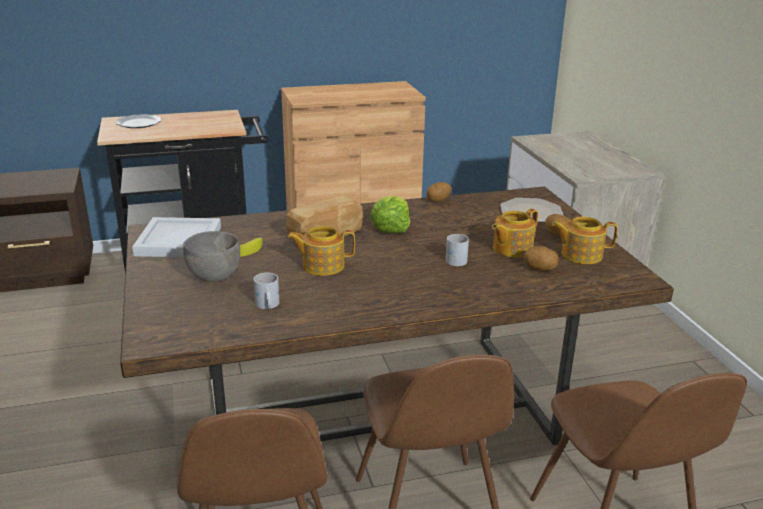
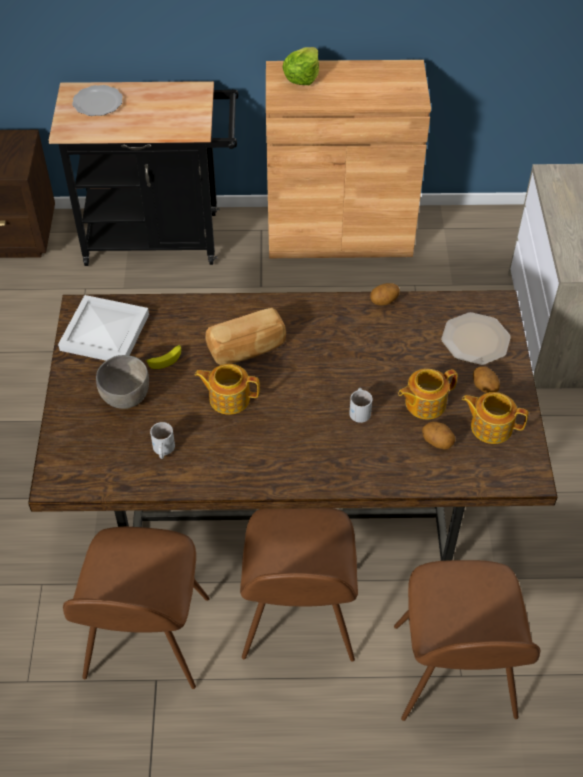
camera: 15 degrees right, 25 degrees up
(390, 227) = (316, 344): lettuce -> lettuce (302, 77)

